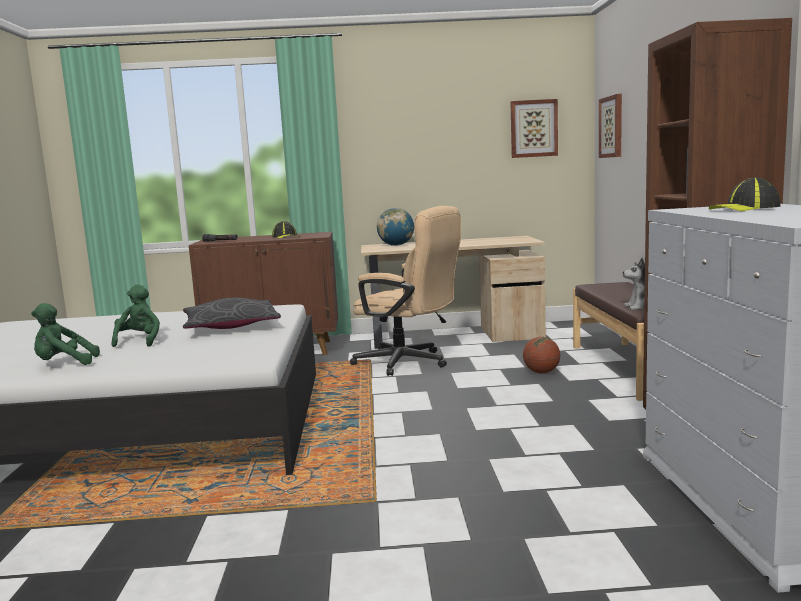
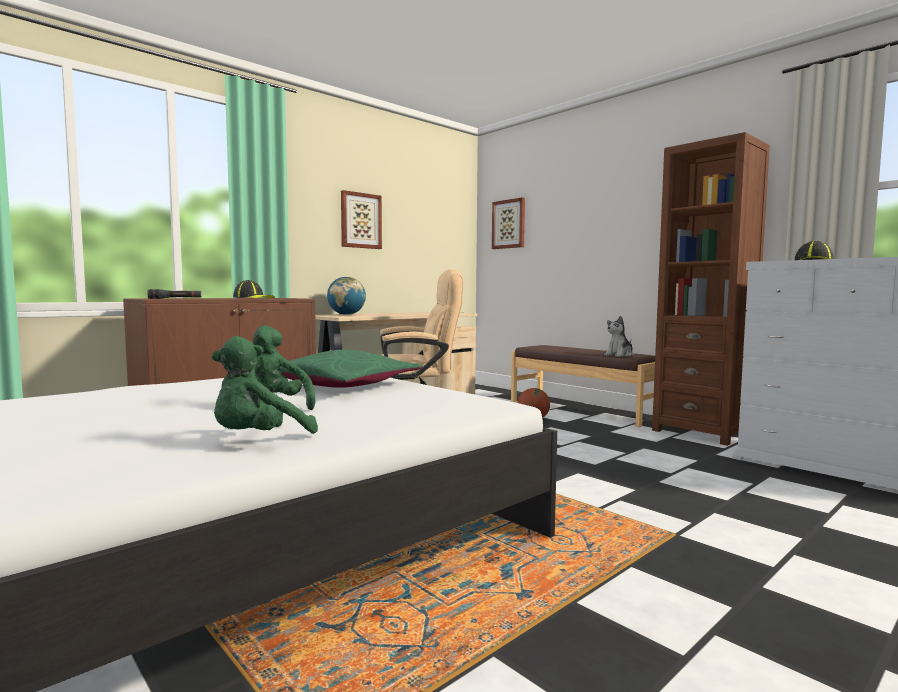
camera: 40 degrees left, 5 degrees down
(231, 326) = (343, 385): grey pillow -> green pillow
(533, 128) = (440, 219): picture -> picture (360, 220)

